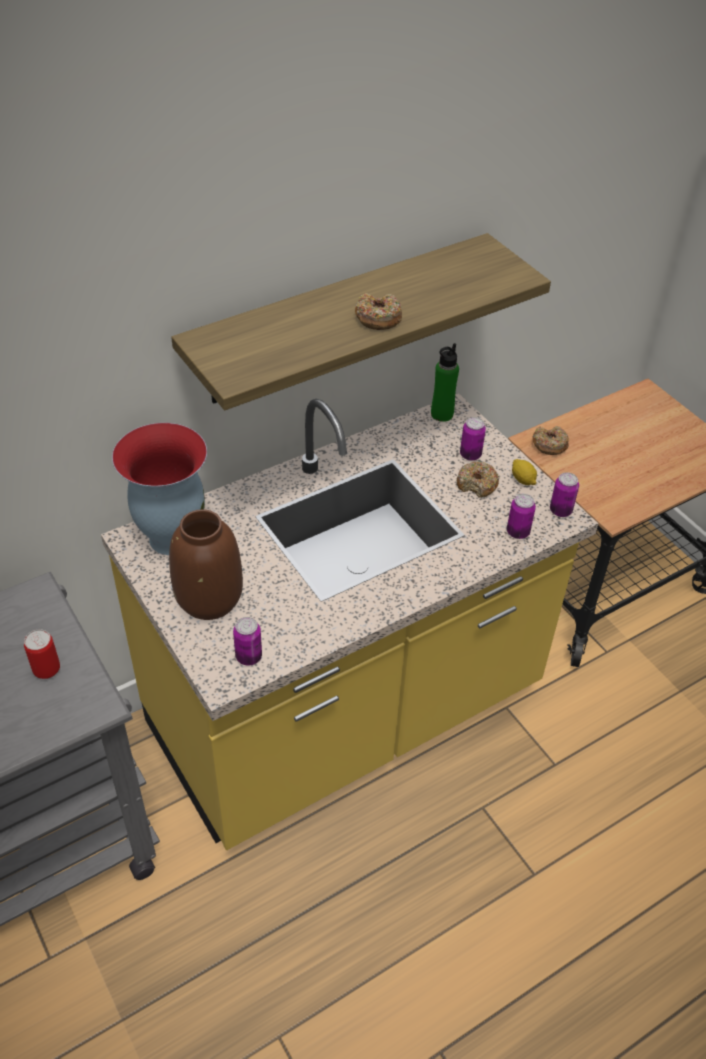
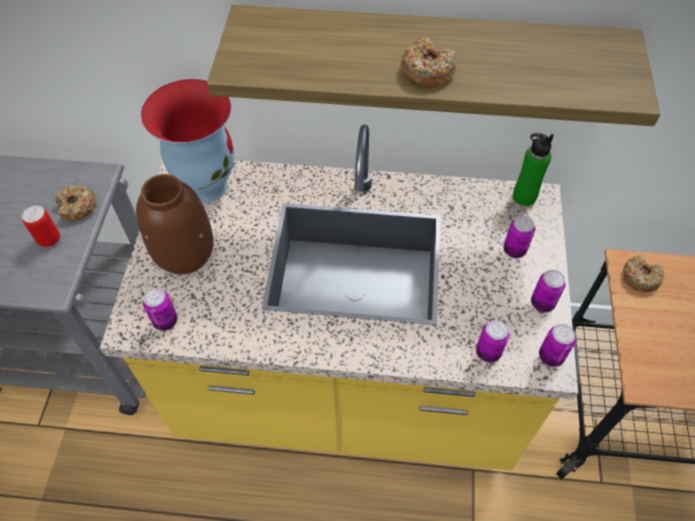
camera: 40 degrees right, 10 degrees up
(477, 484) = (493, 282): donut -> donut (77, 207)
(523, 480) = (542, 303): lemon -> can

